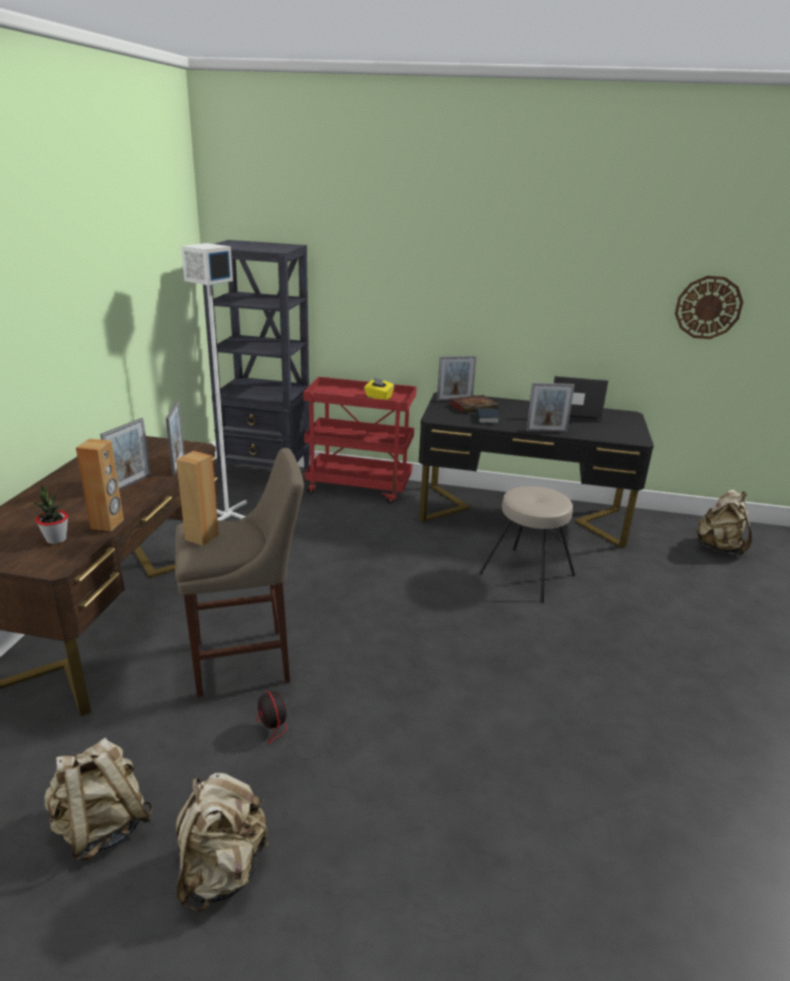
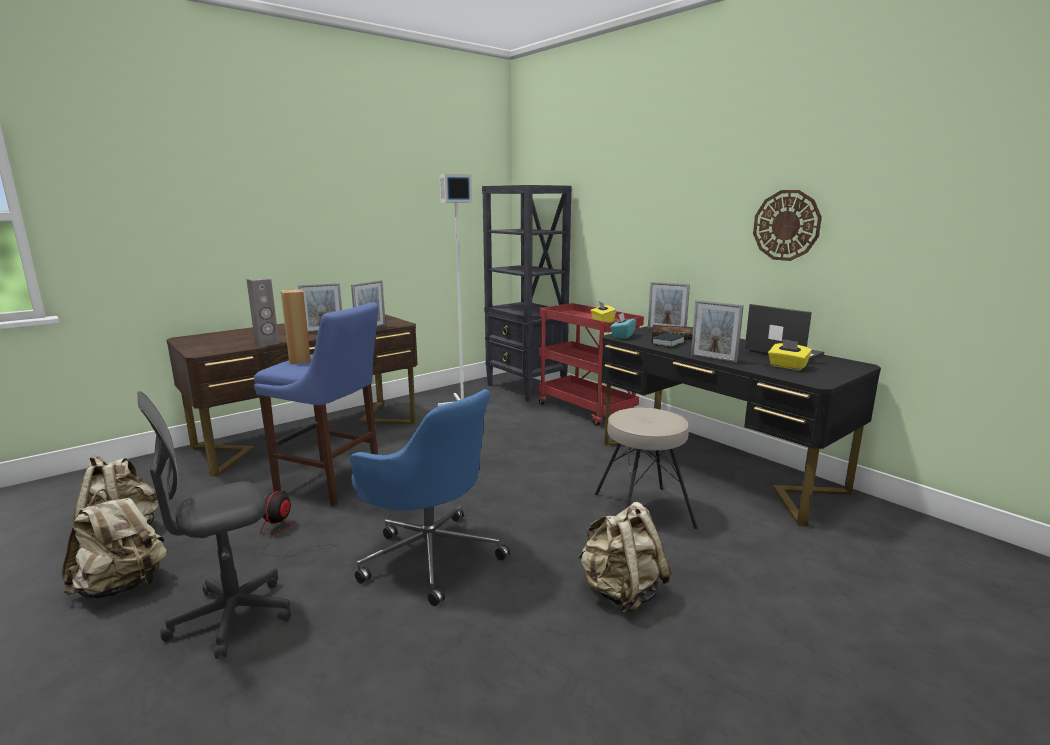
camera: 40 degrees right, 10 degrees down
(56, 539) = (230, 344): potted plant -> none
(107, 524) = (267, 343): brown speaker -> grey speaker
(247, 661) = (332, 484): beige stool -> blue stool
(379, 824) = (232, 617): none -> grey office chair
(438, 417) = (622, 336): none -> turquoise tissue box
(443, 684) = (430, 555): none -> blue office chair
(599, 427) = (787, 366): none -> yellow tissue box
(708, 307) = (977, 225): wall clock -> wall clock (786, 225)
(718, 548) = (960, 572): beige backpack -> beige backpack (621, 593)

